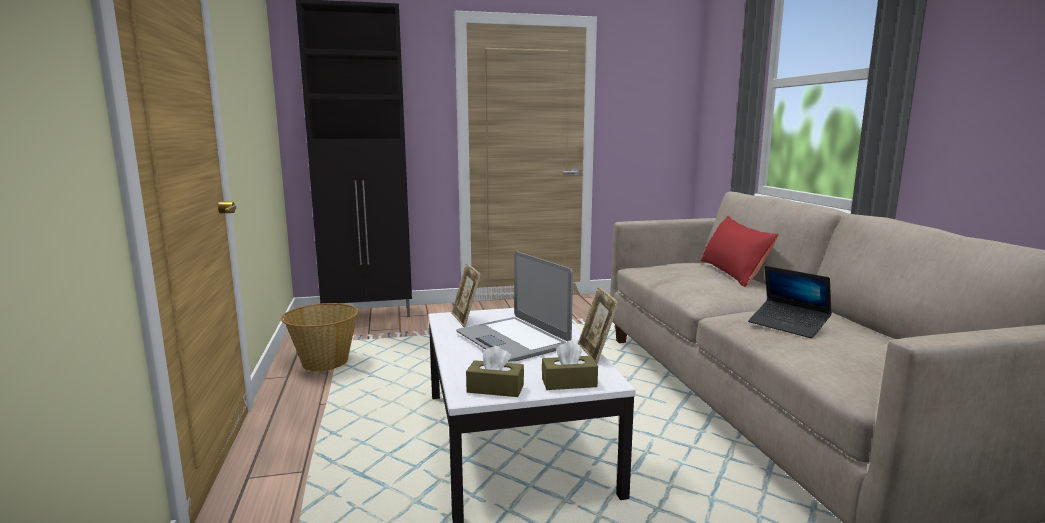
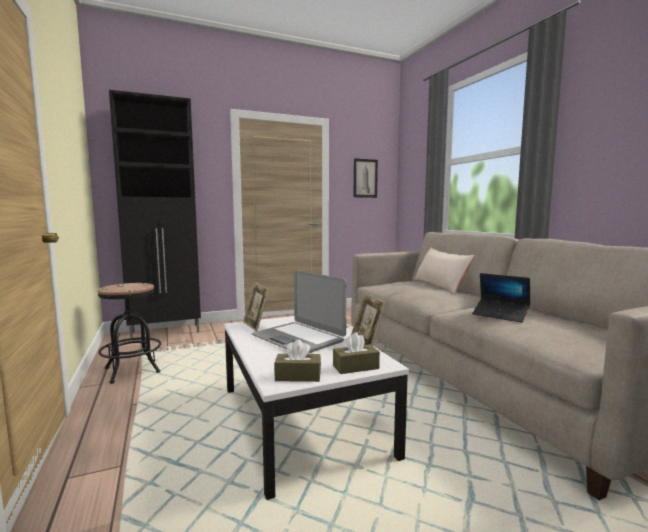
camera: 10 degrees left, 5 degrees down
(324, 362) = (132, 370): basket -> black stool
(650, 103) = (365, 178): none -> picture
(733, 273) = (440, 286): red pillow -> beige pillow

